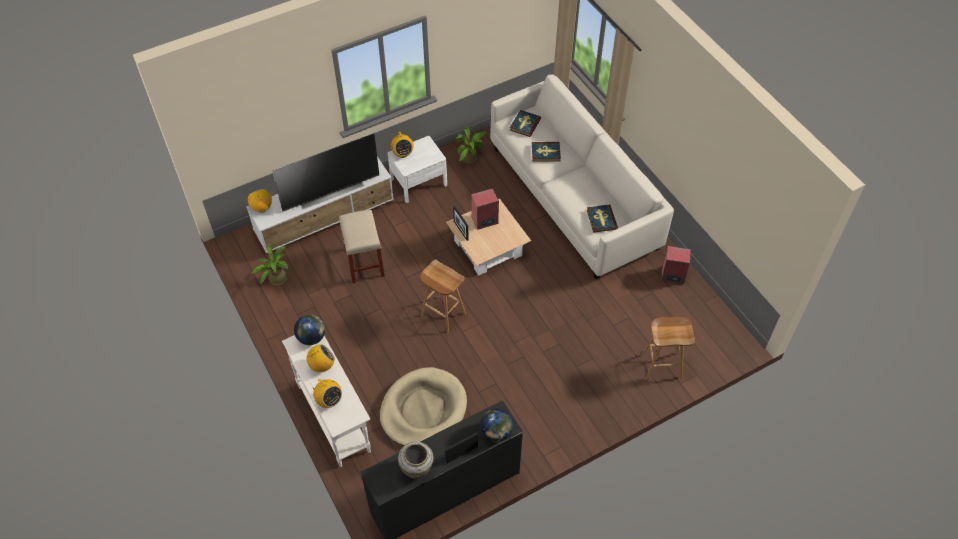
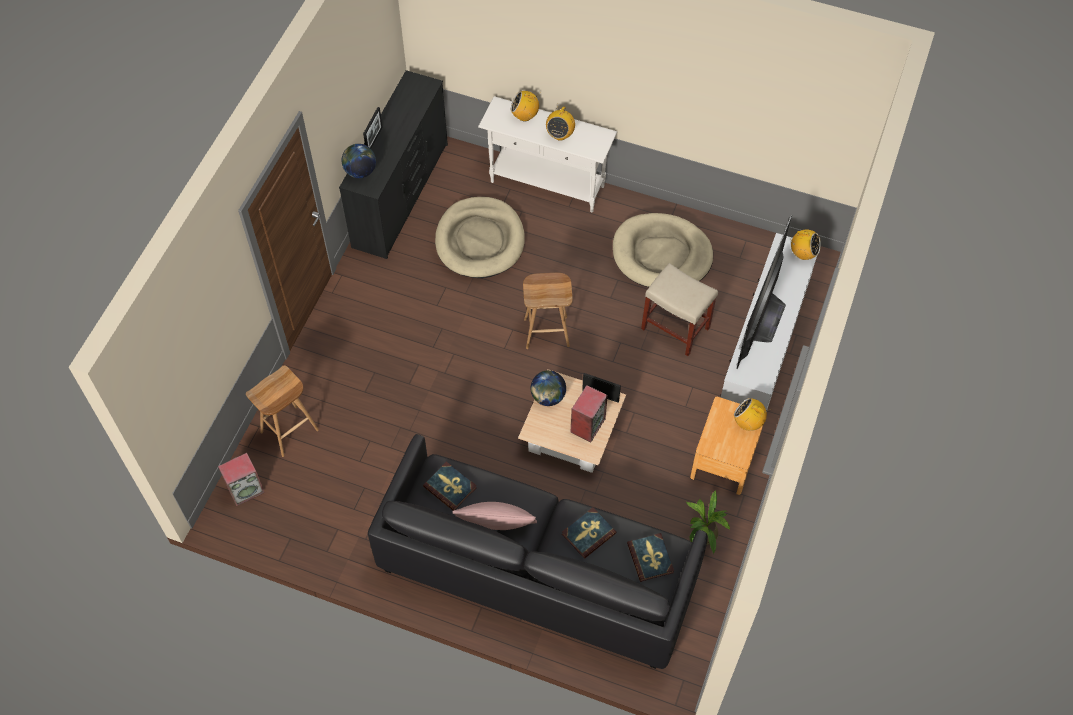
camera: 140 degrees right, 5 degrees up
(275, 279) = (736, 254): potted plant -> none
(311, 338) = (594, 148): globe -> globe (548, 397)
(319, 312) = (661, 255): none -> beige dog bed
(417, 469) = (400, 109): beige vase -> none
(418, 182) = (724, 458): white nightstand -> brown nightstand
(573, 197) = (537, 571): white sofa -> black sofa
(591, 187) = (495, 524): none -> pink pillow
(672, 276) = (346, 546): speaker -> speaker (246, 489)

